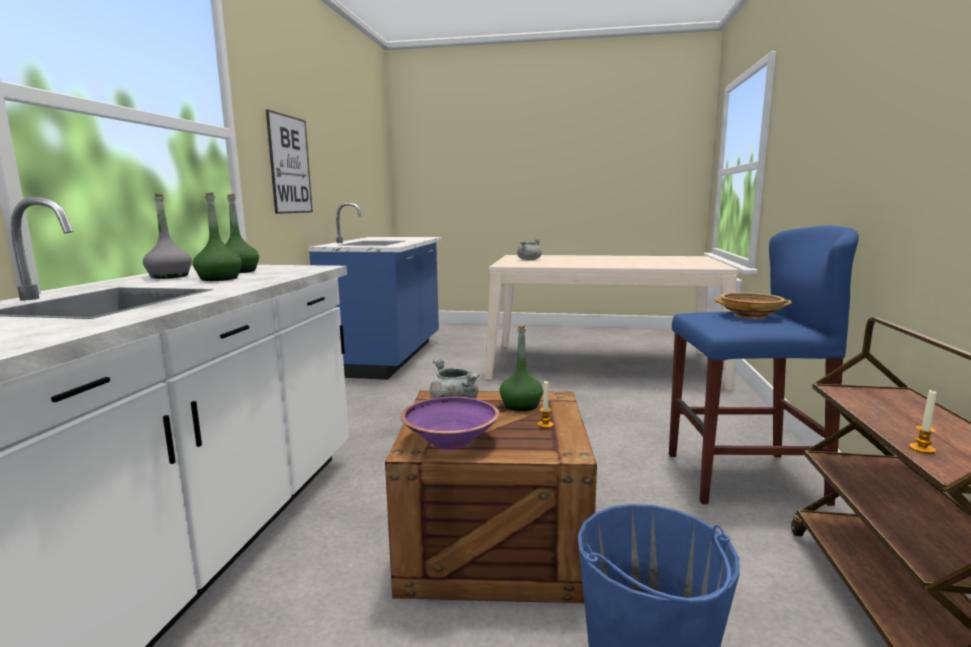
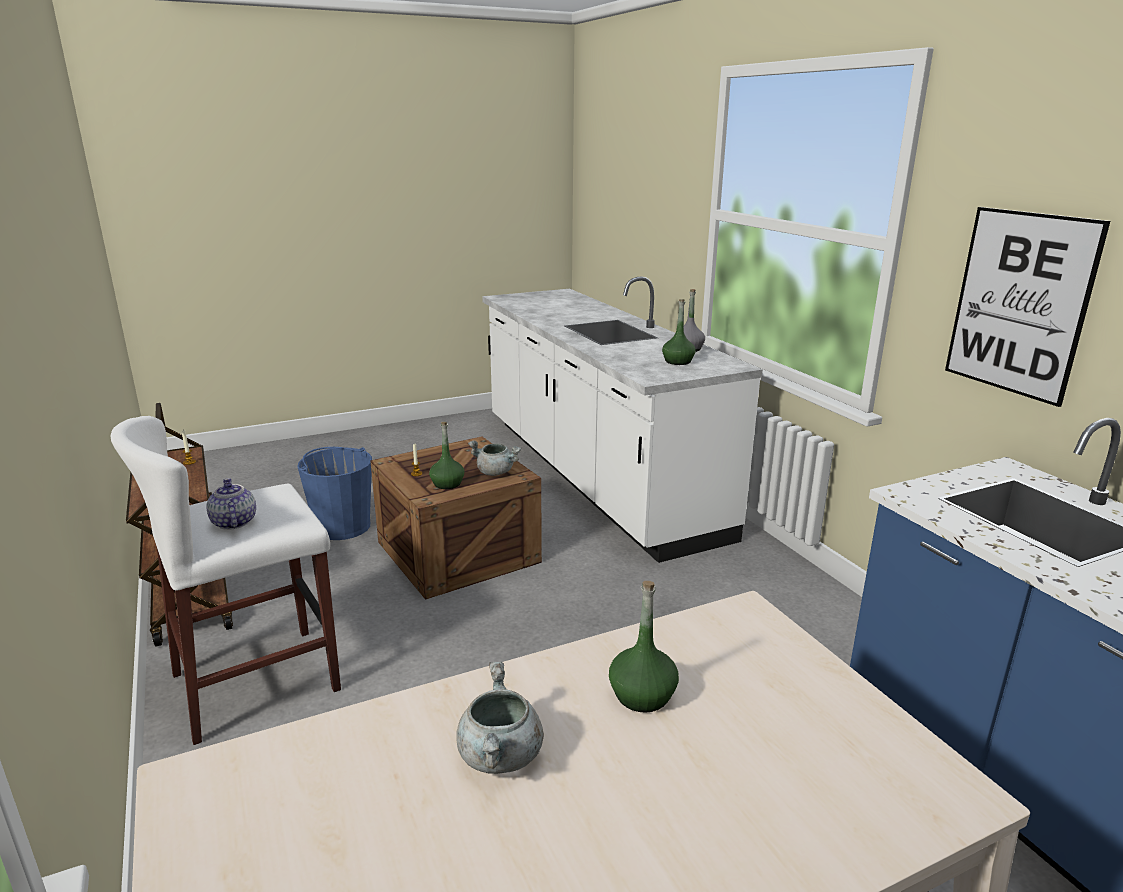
camera: 145 degrees right, 10 degrees up
(219, 279) = (644, 352): green bottle -> green bottle (642, 695)
(450, 441) = (463, 451): purple bowl -> none
(529, 260) = (790, 707): grey cooking pot -> grey cooking pot (500, 756)
(743, 477) = (256, 682): blue stool -> white stool
(750, 315) = (233, 523): beige bowl -> teapot

